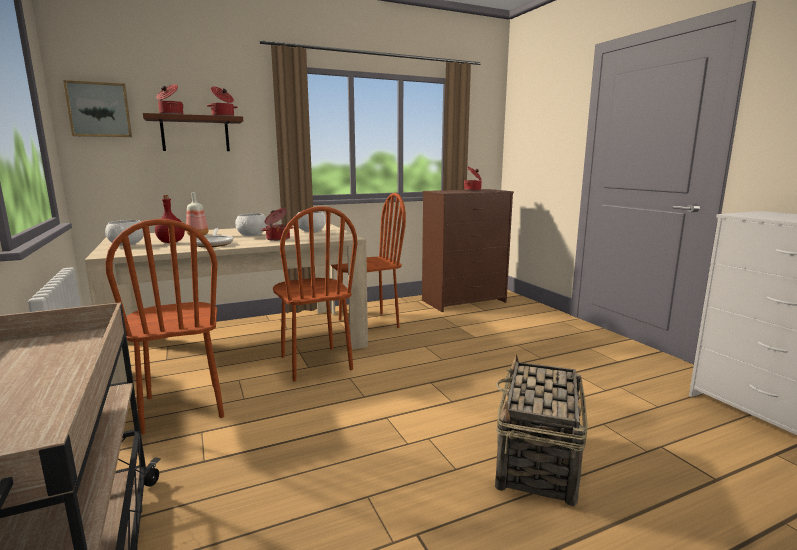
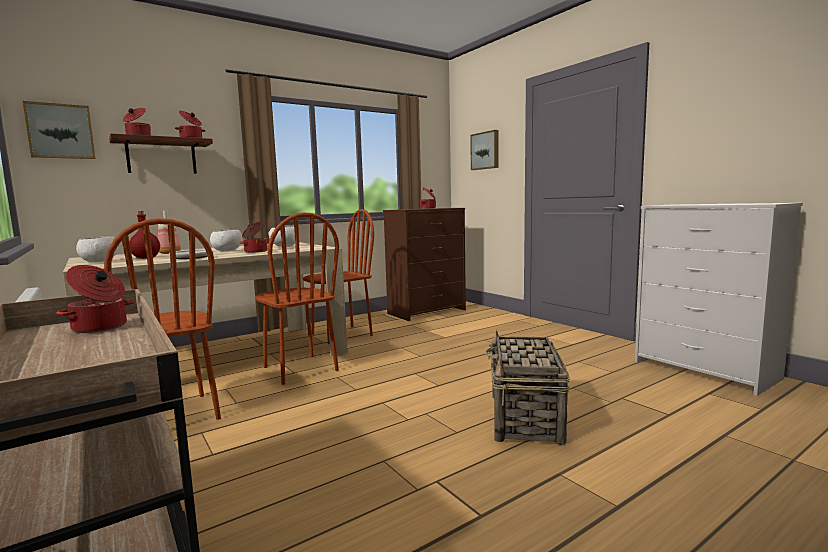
camera: 10 degrees left, 5 degrees down
(71, 349) = (100, 328): none -> cooking pot
(542, 126) = (485, 150): none -> picture

